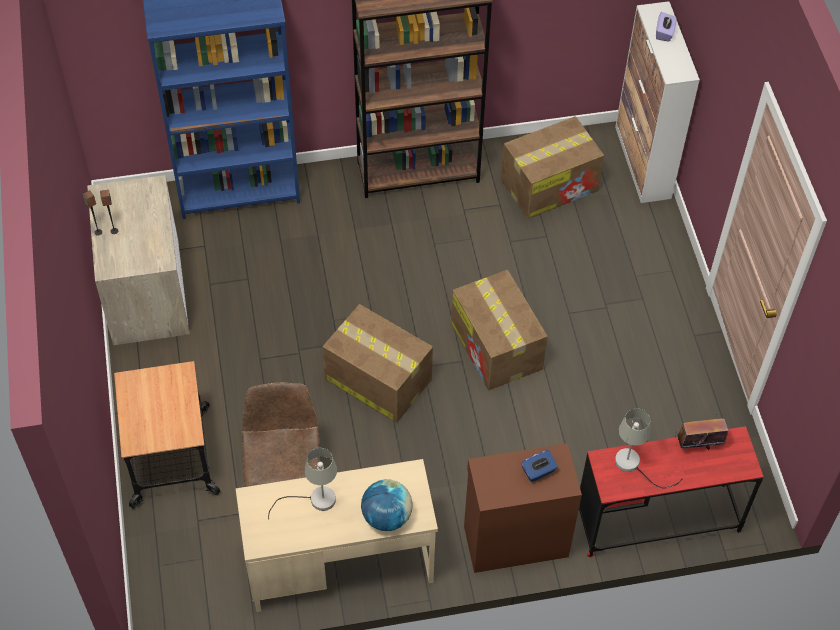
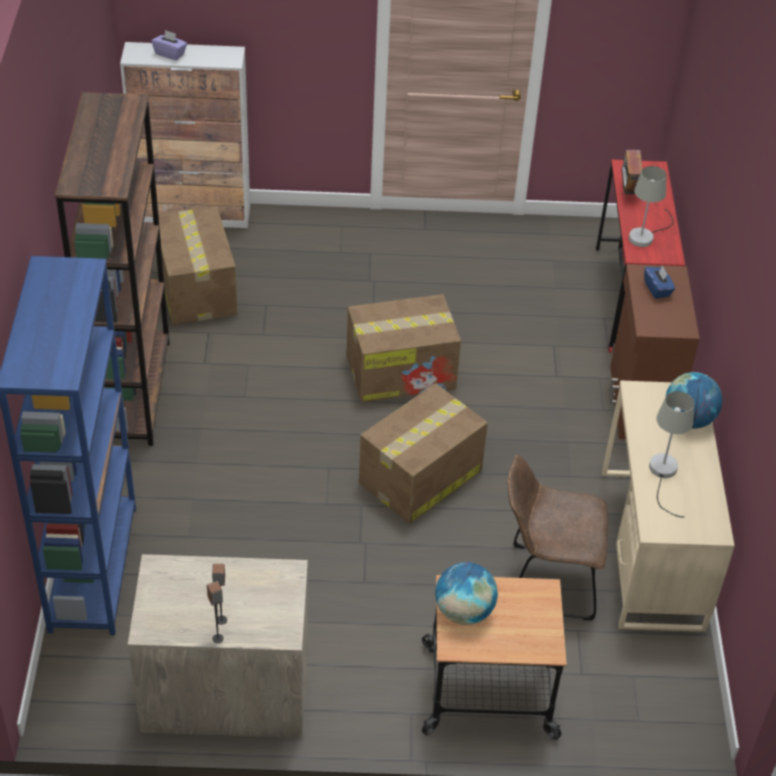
camera: 80 degrees left, 10 degrees down
(161, 383) = (464, 611): none -> globe

